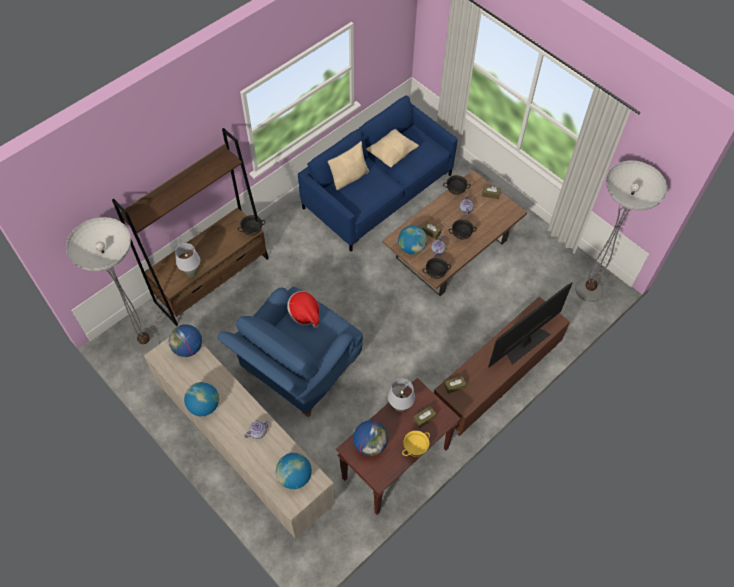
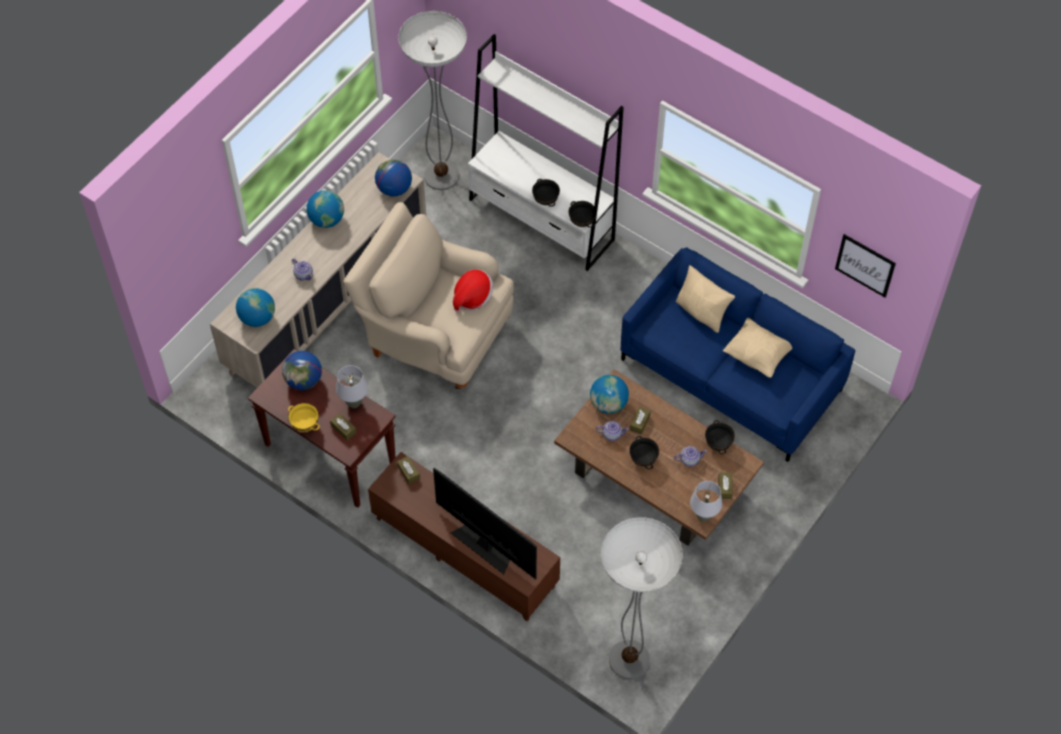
camera: 80 degrees right, 0 degrees up
(192, 273) = (507, 176): grey table lamp -> grey table lamp (703, 516)
(212, 280) = (541, 220): brown bookcase -> white bookcase
(297, 370) = (434, 333): blue armchair -> beige armchair
(386, 42) = (865, 265): none -> picture
(435, 274) = (573, 437): black bowl -> black bowl (545, 200)

